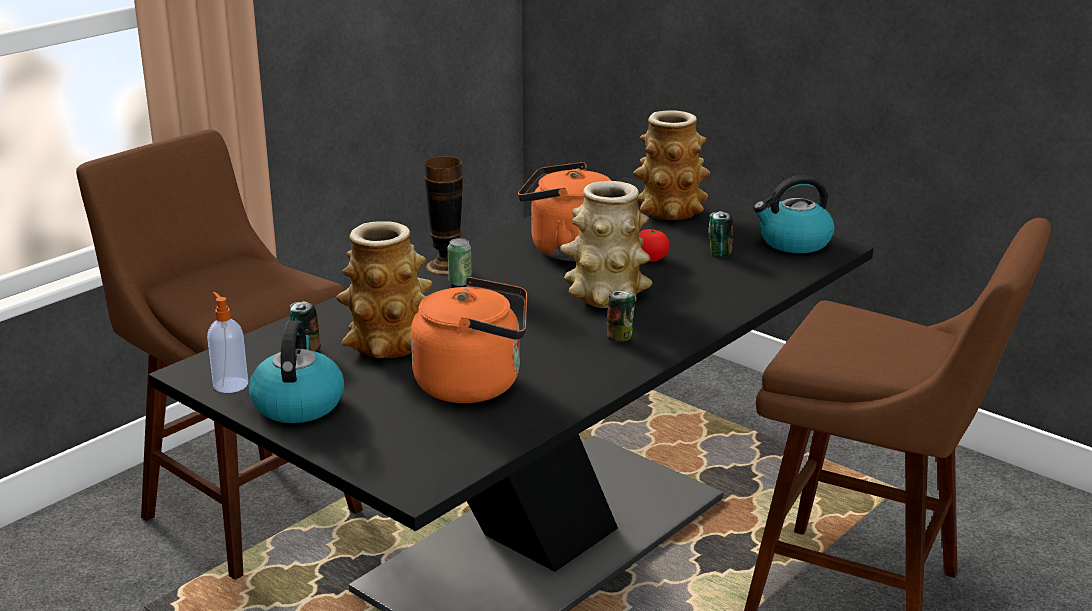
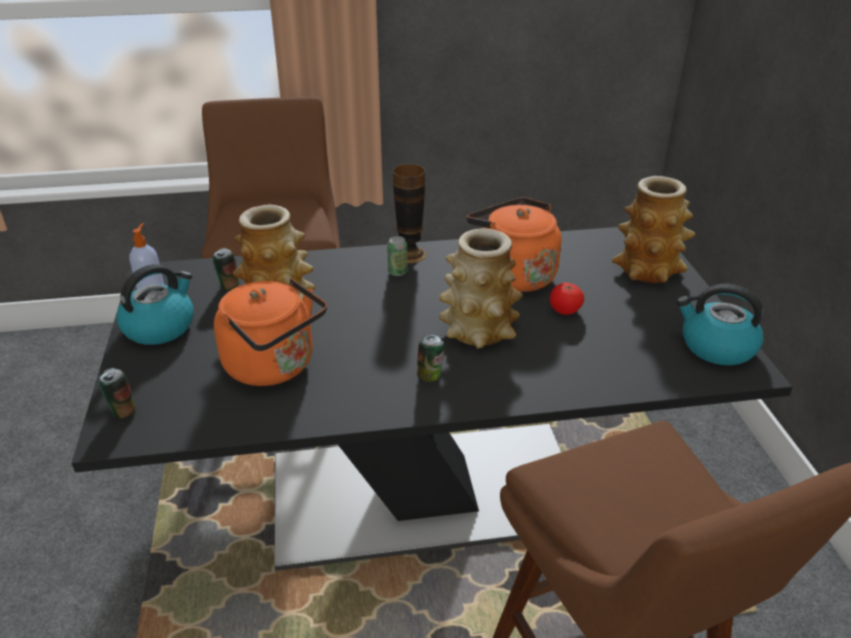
camera: 40 degrees right, 10 degrees up
(719, 253) = (630, 329): can -> can (122, 411)

